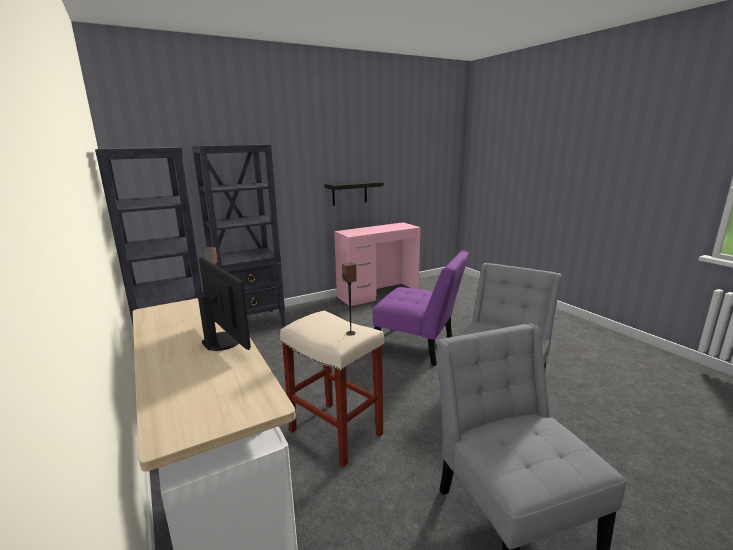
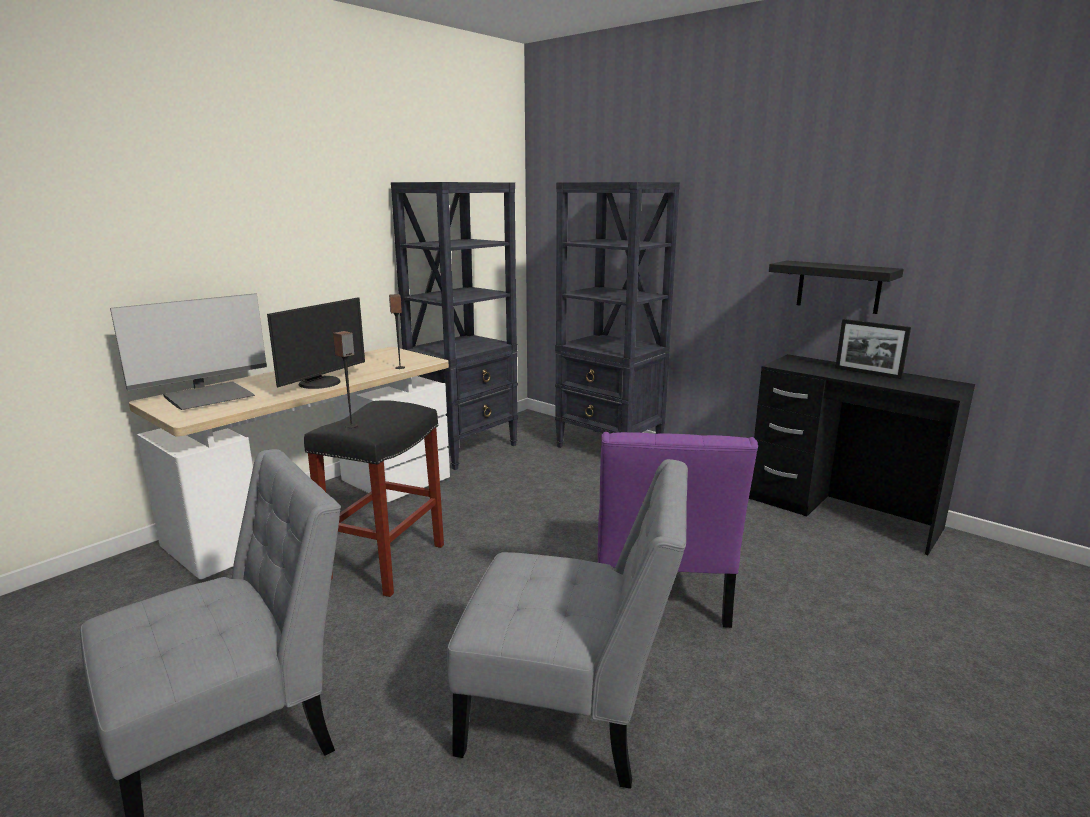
camera: 70 degrees right, 0 degrees up
(197, 399) = (208, 397): none -> monitor
(337, 432) = (385, 563): beige stool -> black stool
(377, 228) = (867, 373): none -> picture frame
(378, 294) = (842, 513): pink desk -> black desk

